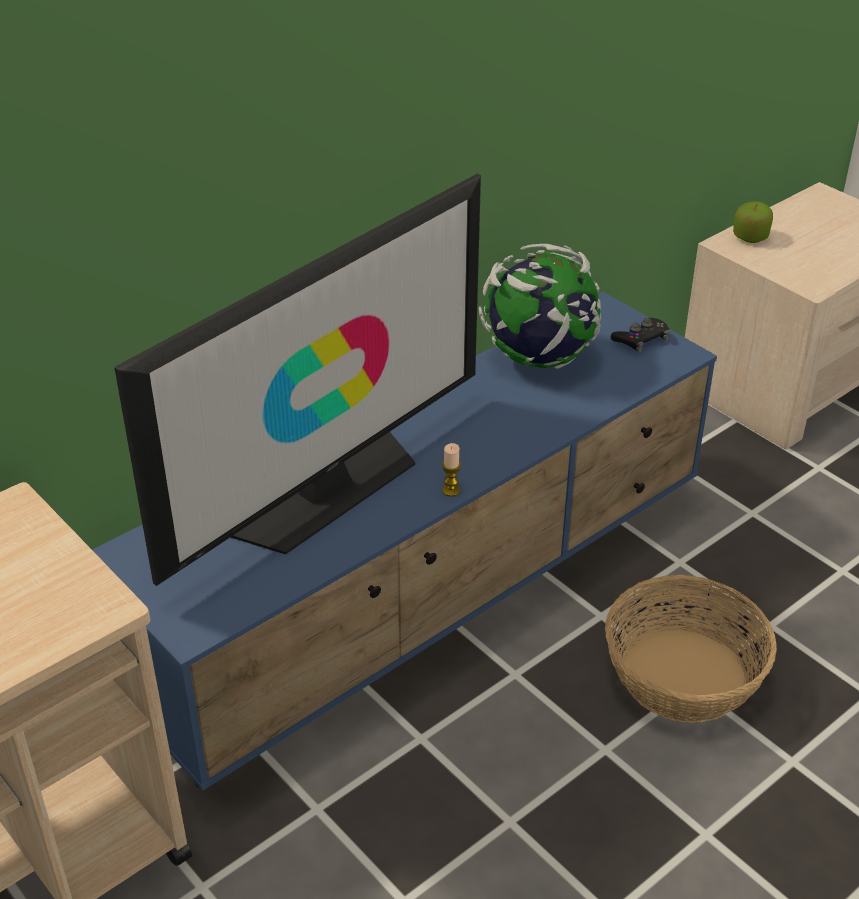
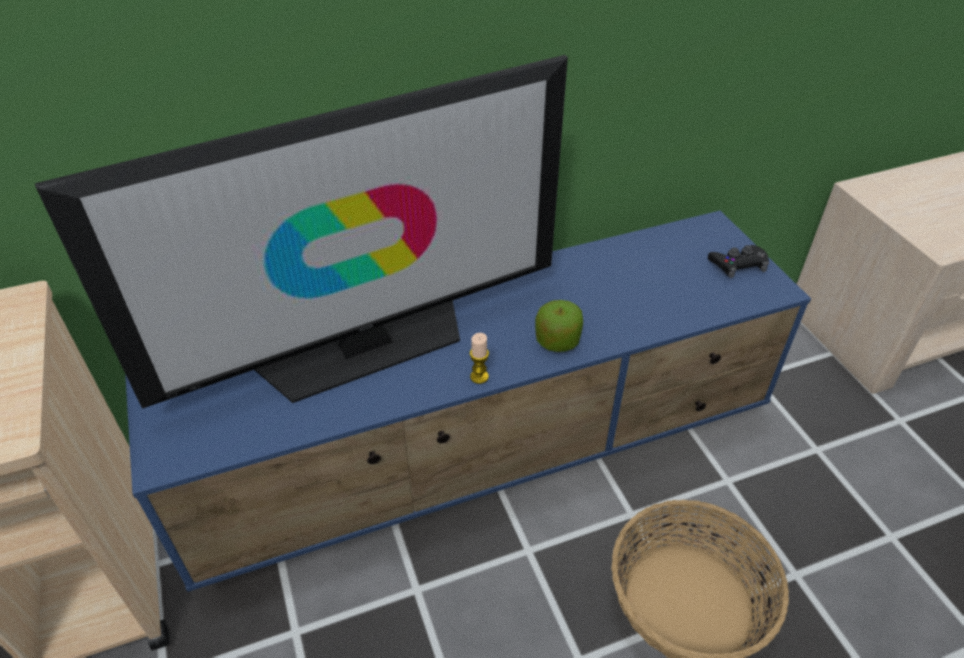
camera: 20 degrees right, 5 degrees up
(538, 358) = (628, 262): globe -> none
(750, 237) = (890, 186): apple -> apple (557, 341)

